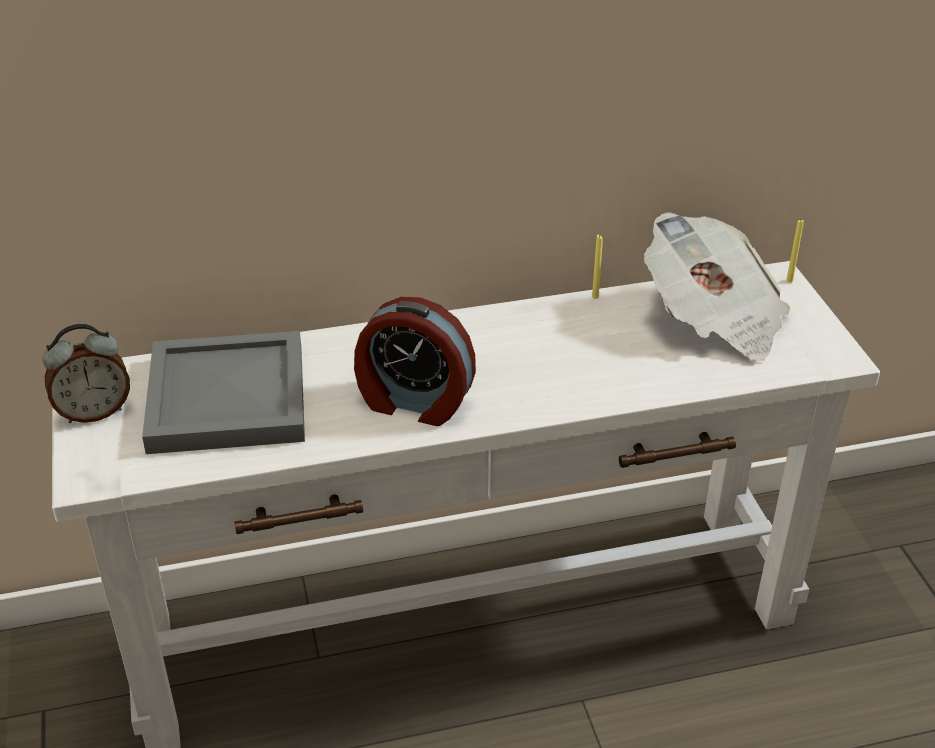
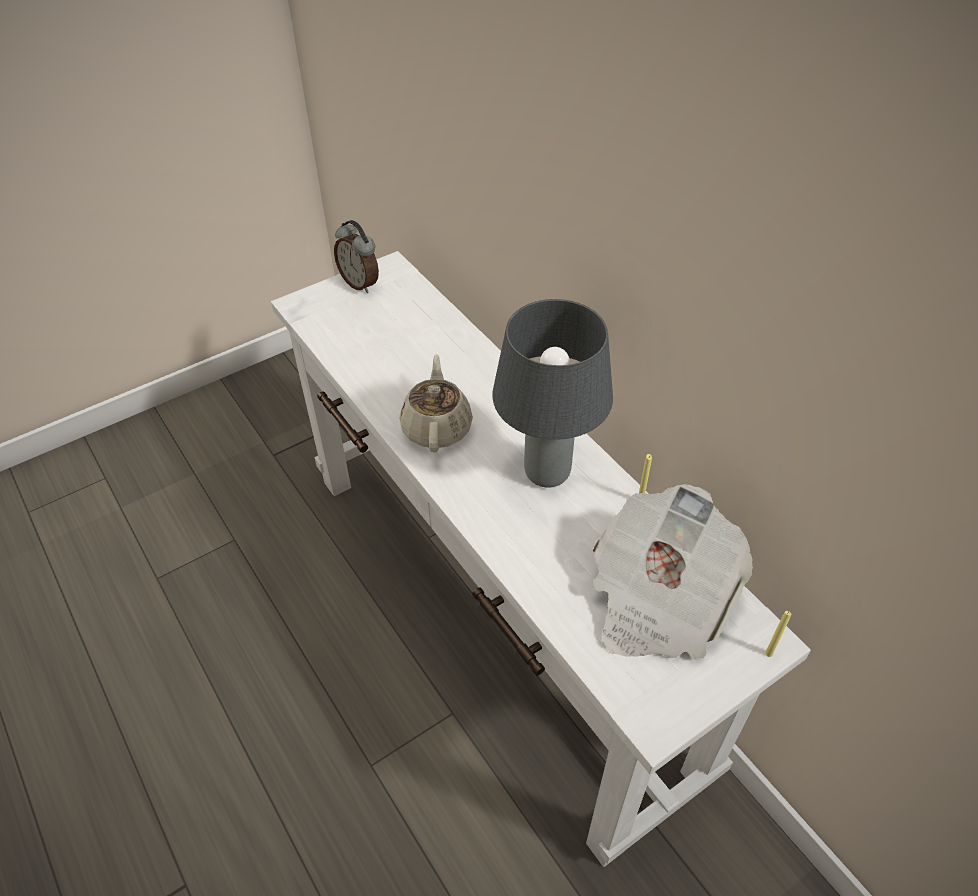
camera: 70 degrees right, 10 degrees up
(230, 399) = (399, 335): grey tray -> none
(414, 403) = (437, 427): alarm clock -> beige teapot
(527, 342) = (546, 472): none -> grey table lamp

